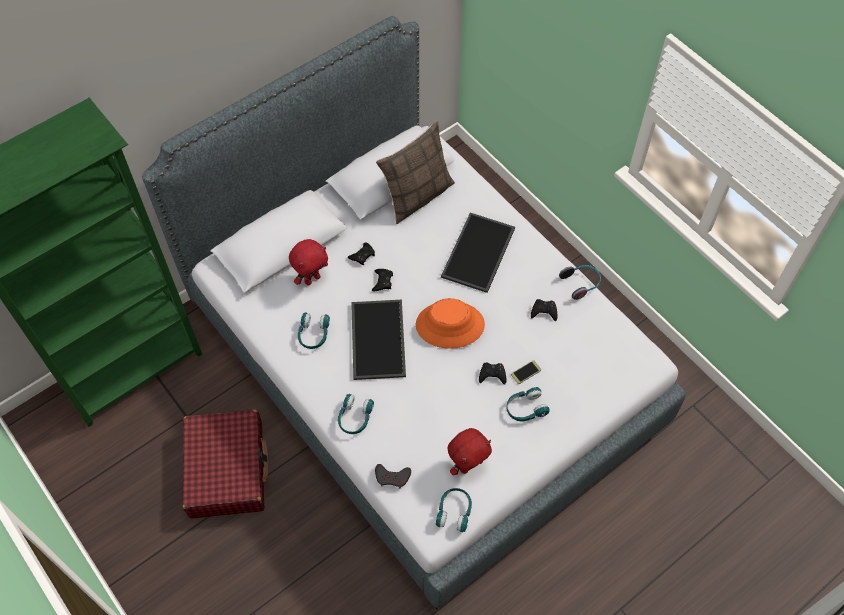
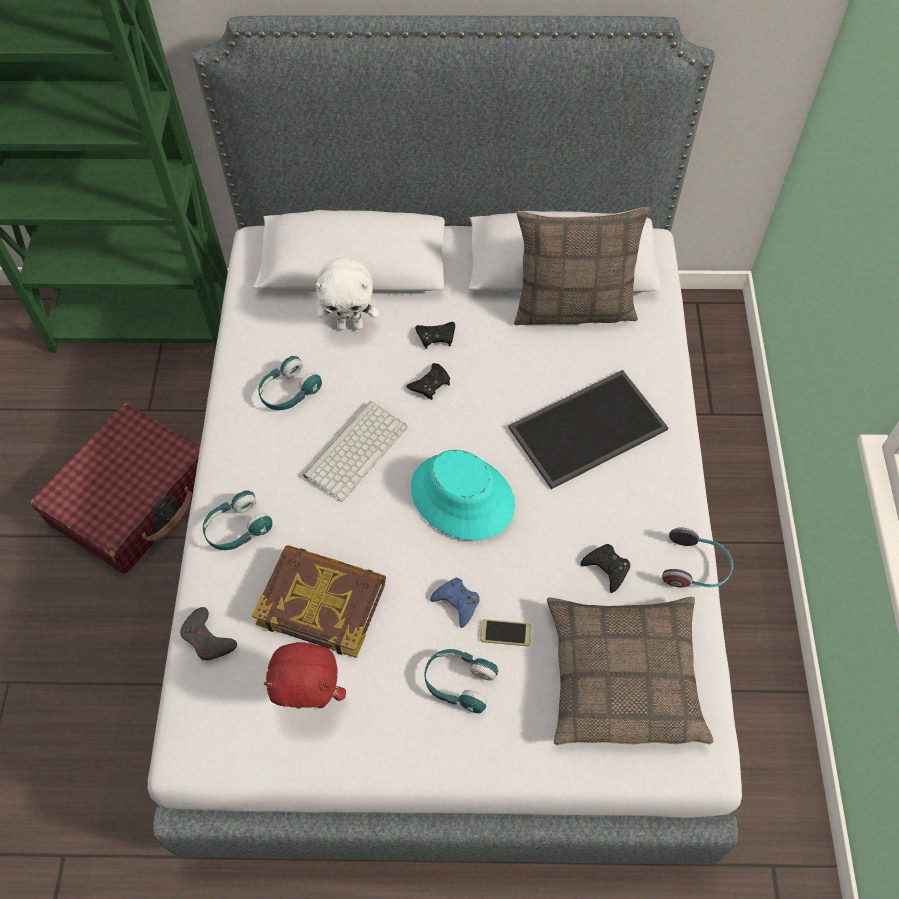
camera: 40 degrees right, 0 degrees up
(312, 279) = (350, 325): red plush toy -> white plush toy
(376, 338) = (355, 449): tray -> keyboard
(431, 420) = (322, 602): none -> book
(450, 325) = (462, 497): orange hat -> turquoise hat
(454, 512) = (237, 748): turquoise headphones -> none
(492, 375) = (457, 602): black game controller -> blue game controller
(591, 353) = (623, 675): none -> pillow

